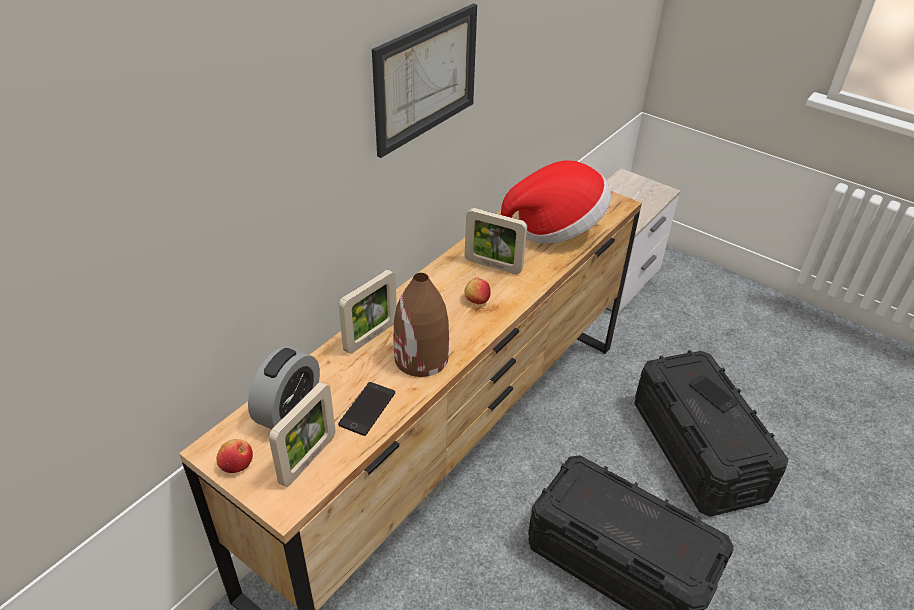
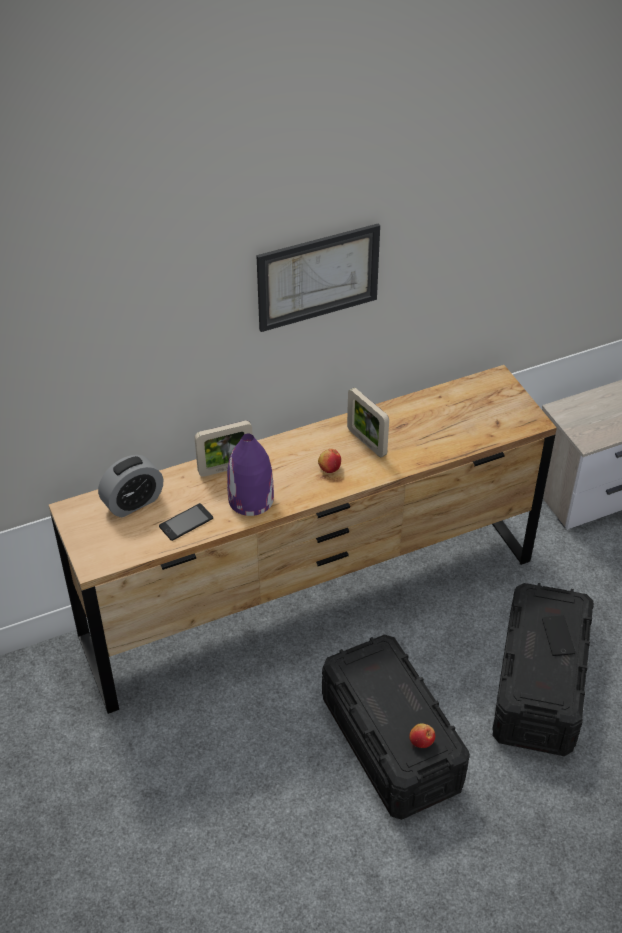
camera: 30 degrees right, 5 degrees up
(236, 464) = (78, 526): apple -> apple (421, 741)
(308, 459) = (124, 542): picture frame -> none
(421, 358) = (250, 500): brown vase -> purple vase
(555, 228) = (450, 426): hat -> none

